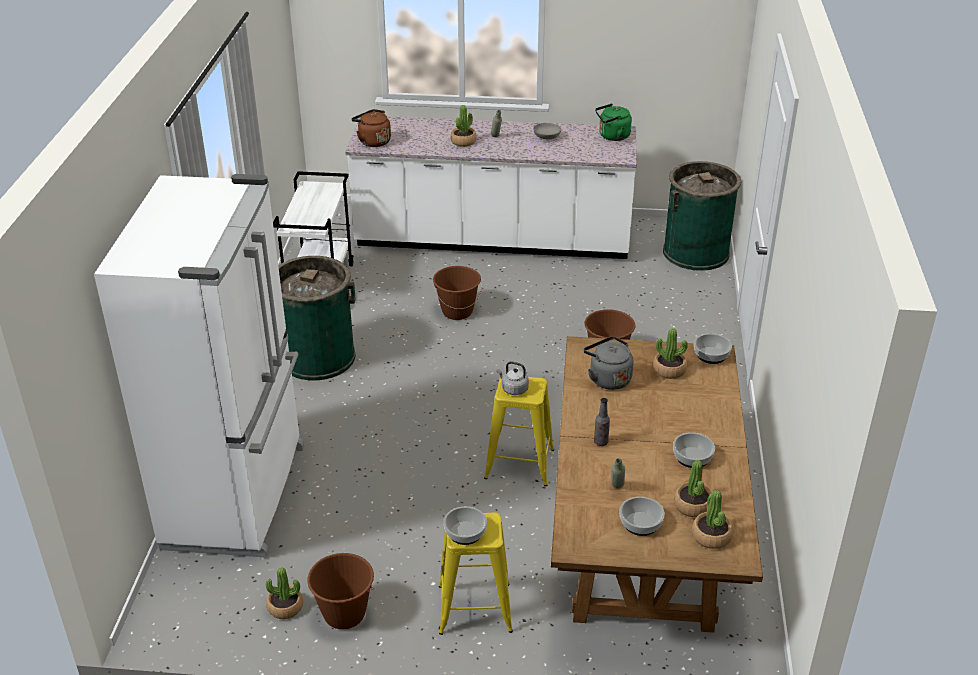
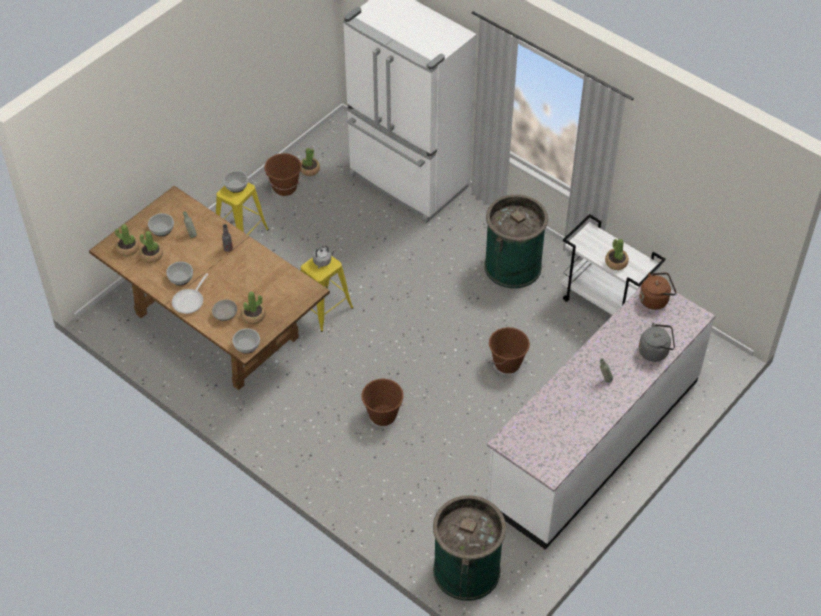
camera: 125 degrees right, 15 degrees up
(463, 142) = (613, 354): potted plant -> potted plant (616, 262)
(546, 137) = (580, 413): grey bowl -> grey bowl (225, 315)
(608, 378) = (273, 283): grey kettle -> grey kettle (655, 351)
(612, 136) = (547, 458): green kettle -> none
(714, 429) = (190, 301): none -> frying pan

